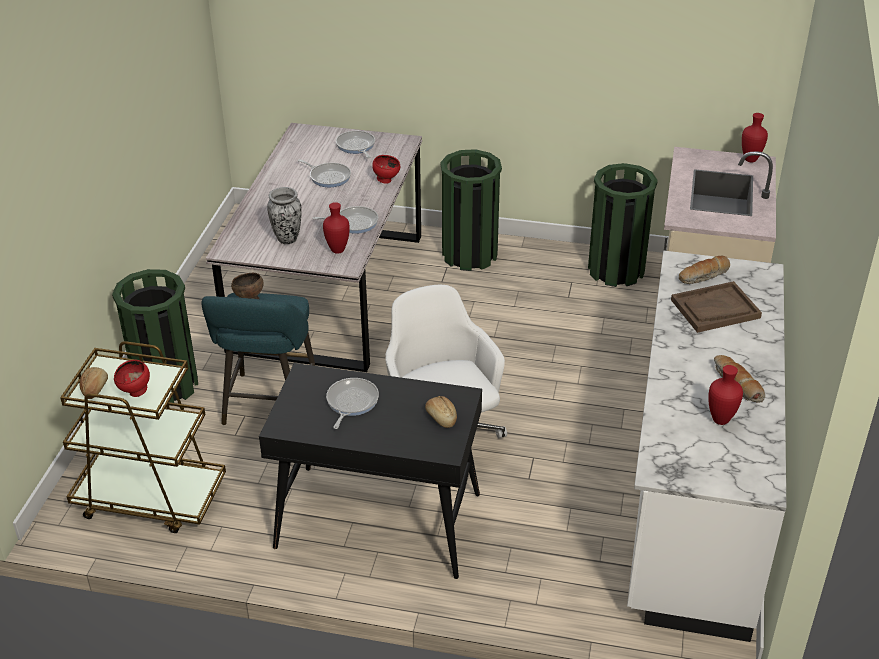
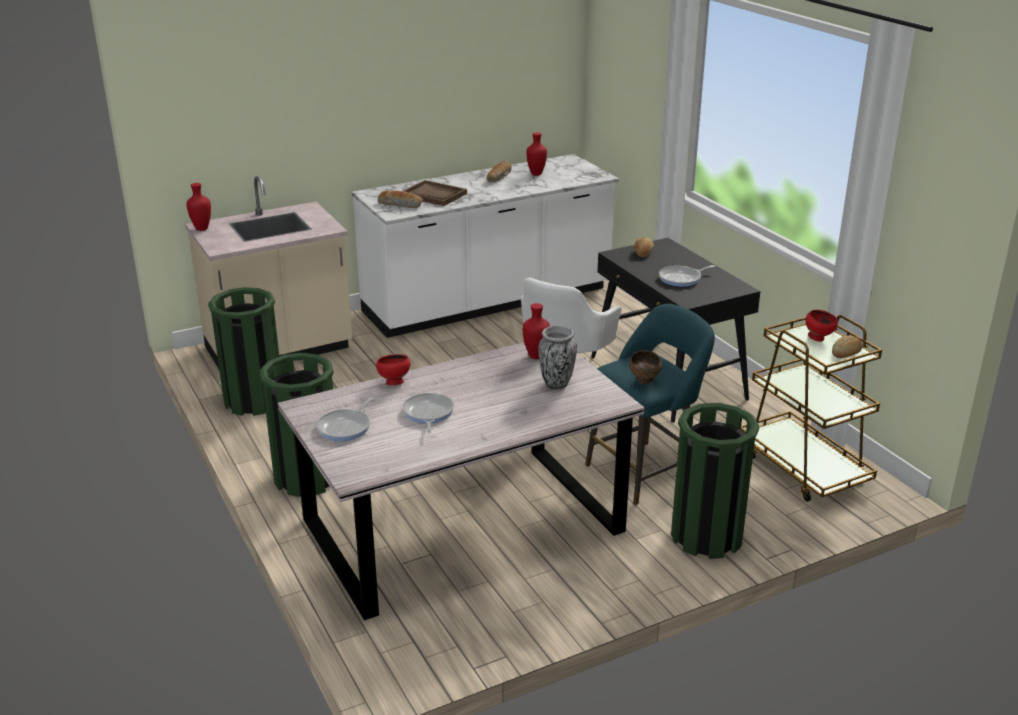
camera: 130 degrees left, 10 degrees down
(353, 223) = (486, 367): frying pan -> none

